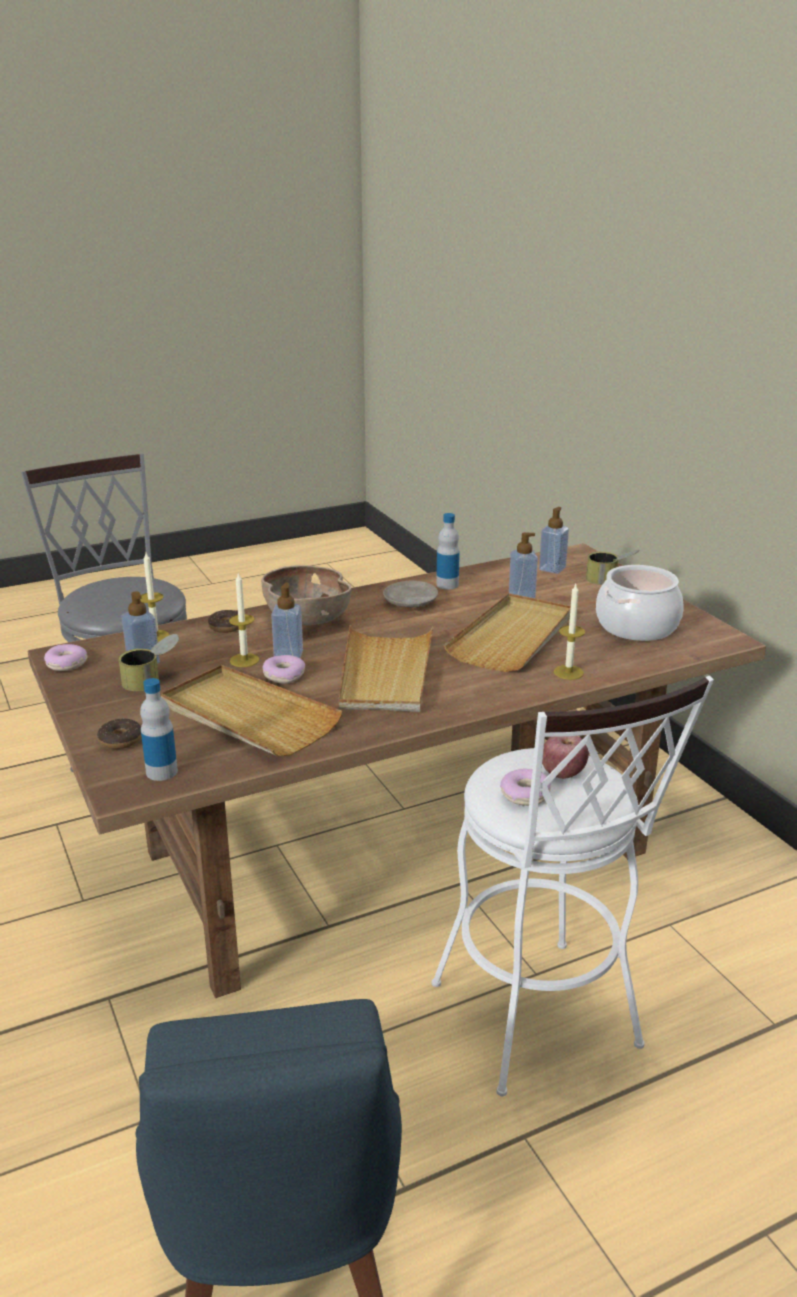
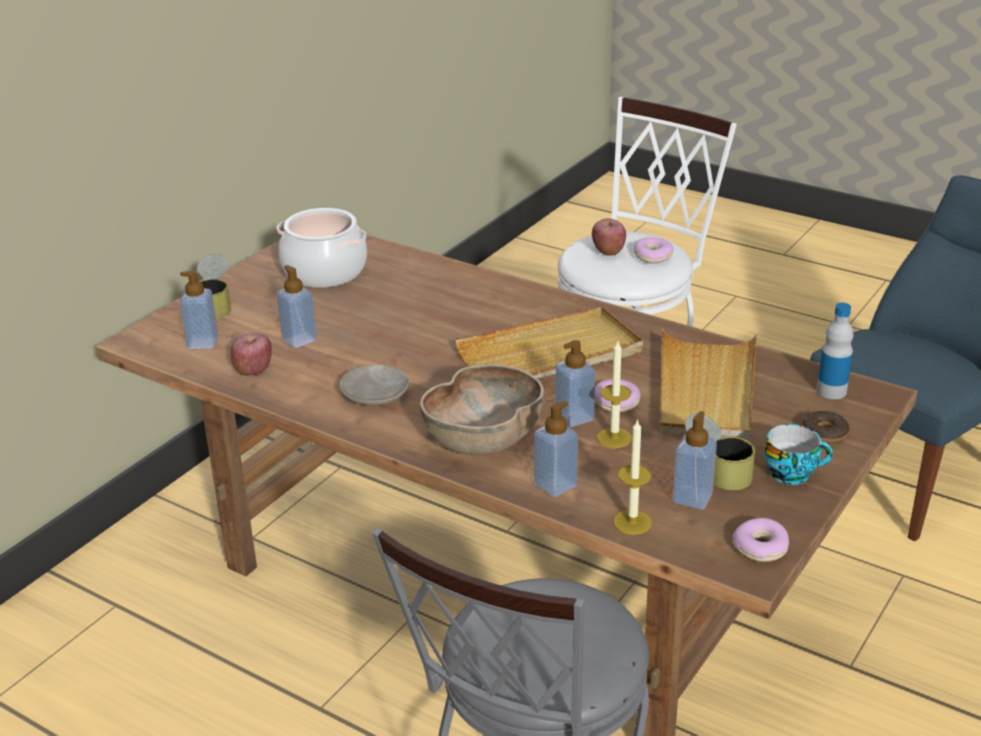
camera: 120 degrees left, 5 degrees up
(105, 706) = (793, 473): none -> cup
(226, 626) = (555, 485): donut -> soap dispenser
(447, 585) = (303, 389): bottle -> none
(493, 576) = (253, 370): none -> apple
(512, 637) = (407, 319): beige tray -> none
(568, 672) = (453, 279): candle -> none

